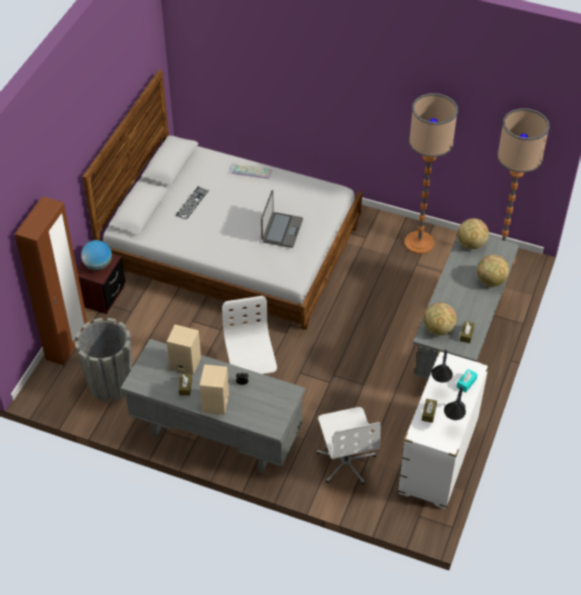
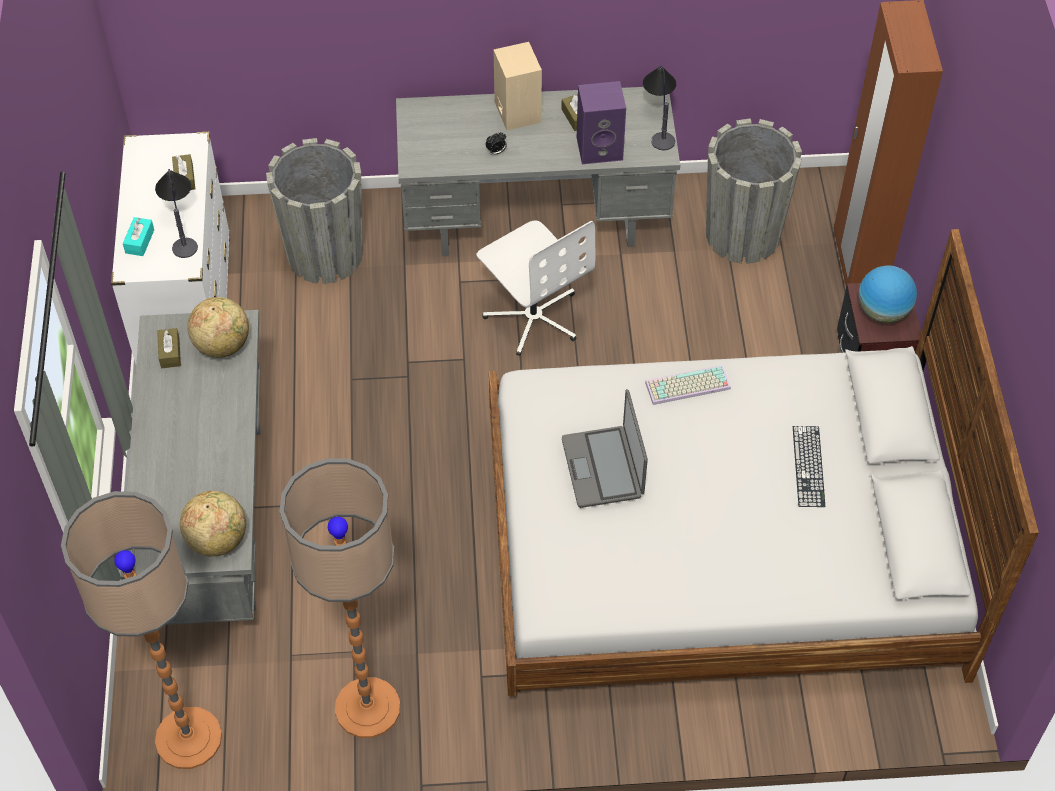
camera: 155 degrees right, 5 degrees up
(184, 363) = (600, 148): beige speaker -> purple speaker
(252, 171) = (747, 588): keyboard -> keyboard (687, 387)
(346, 462) = (325, 255): white office chair -> grey planter
(454, 419) = (142, 182): table lamp -> table lamp (659, 123)
(491, 281) = (155, 473): globe -> none

